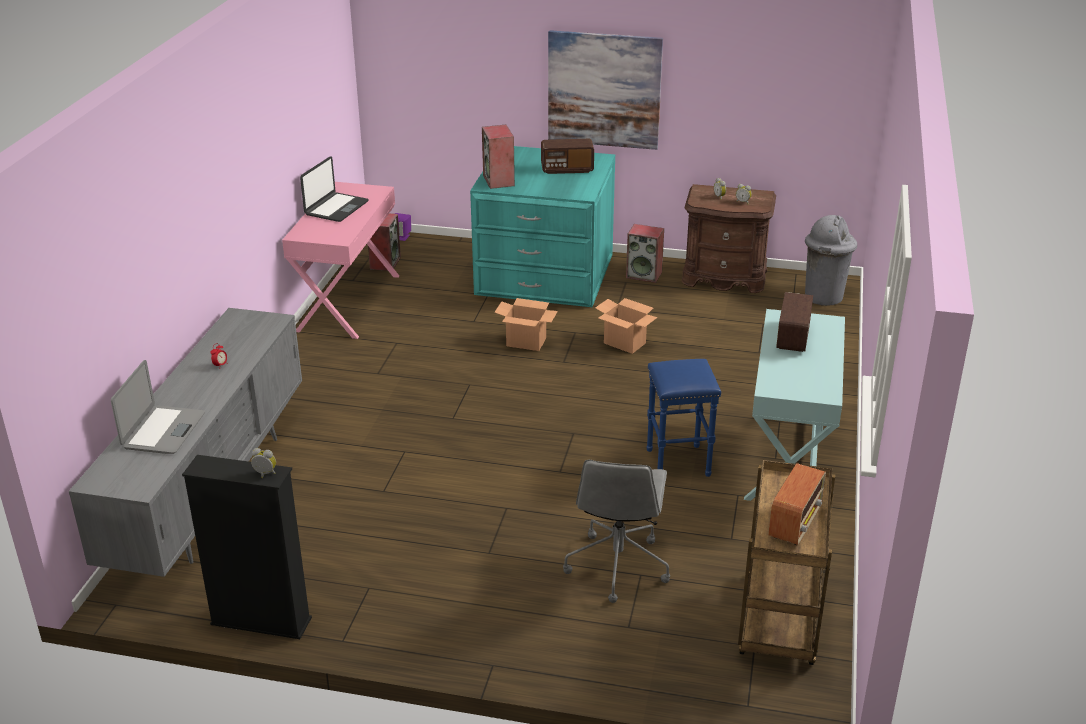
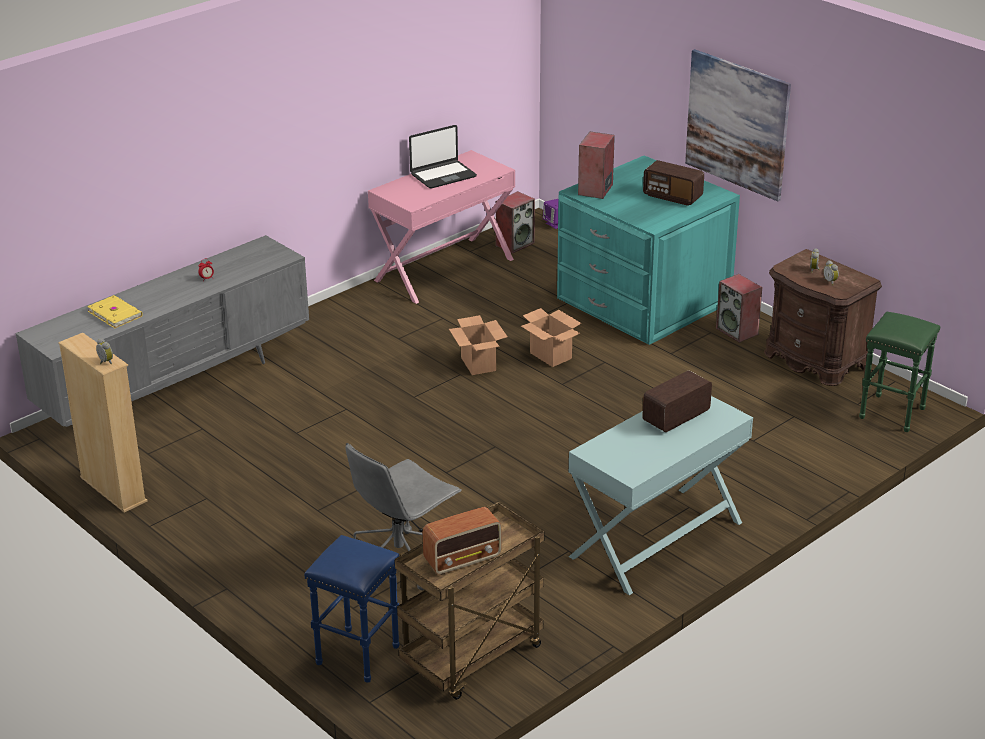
camera: 35 degrees right, 0 degrees up
(163, 431) = (115, 313): laptop -> yellow book
(261, 621) = (113, 489): black bookcase -> beige bookcase
(625, 343) = (637, 387): cardboard box -> cardboard box (478, 364)
(676, 461) = (552, 503): blue stool -> blue stool (357, 653)
(824, 296) = (893, 412): grey trash can -> green stool

